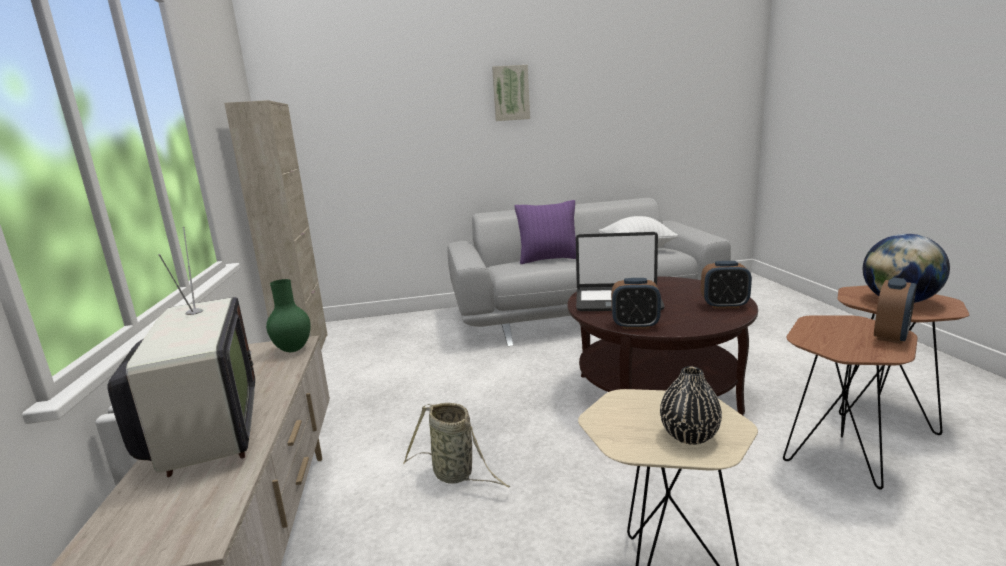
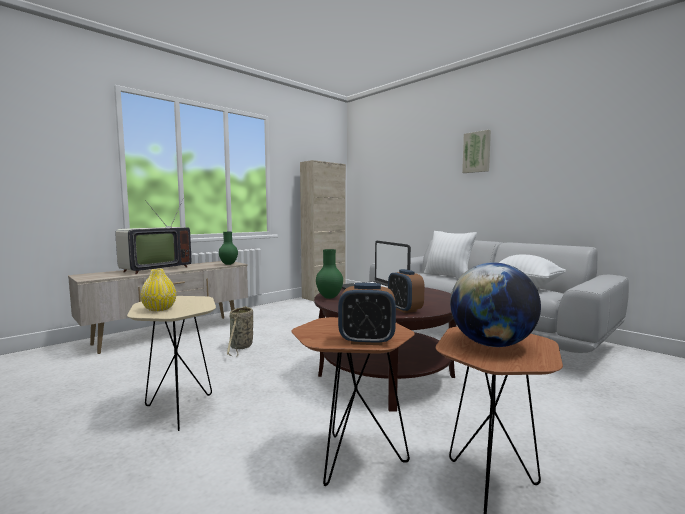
camera: 55 degrees right, 10 degrees down
(549, 259) = (448, 276): purple pillow -> white pillow
(635, 325) = (330, 297): alarm clock -> green vase
(689, 435) = (159, 309): black vase -> yellow vase

